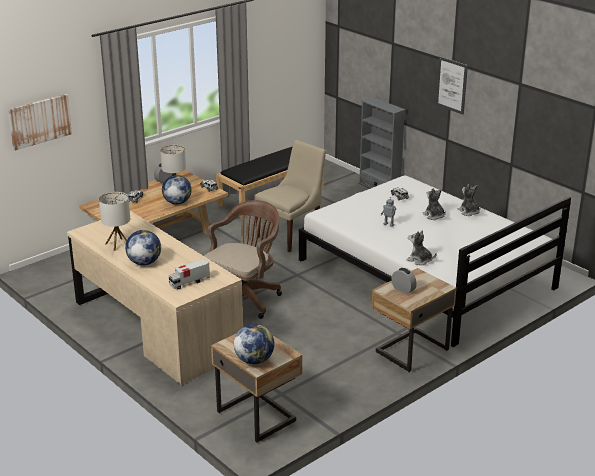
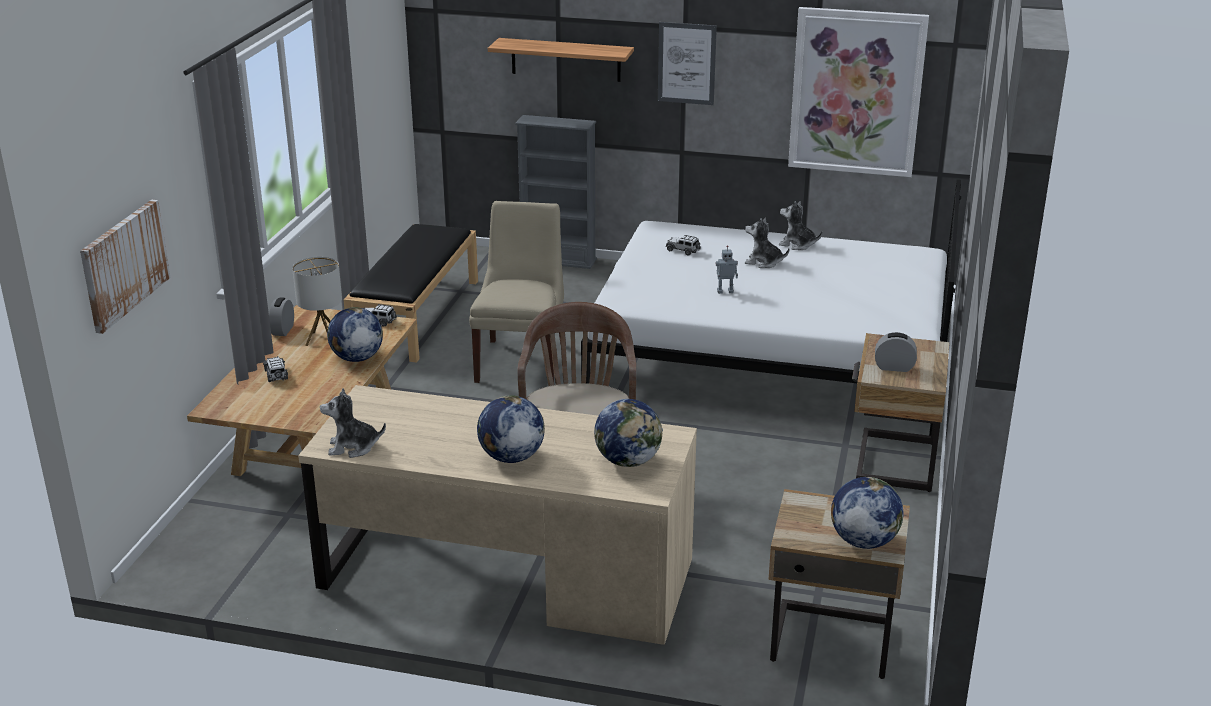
camera: 35 degrees left, 0 degrees up
(118, 244) = (423, 445): table lamp -> none
(189, 282) = (628, 461): toy truck -> globe
(394, 69) = (565, 59): none -> shelf
(419, 260) = (834, 325): plush toy -> plush toy (353, 447)
(538, 125) = (856, 92): none -> picture

